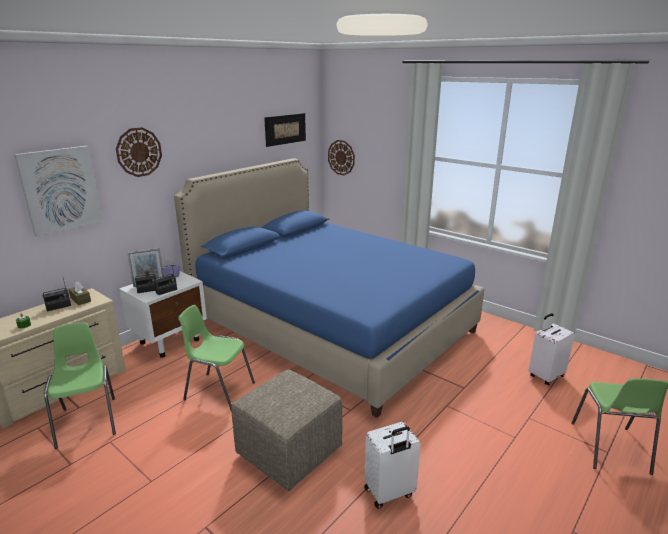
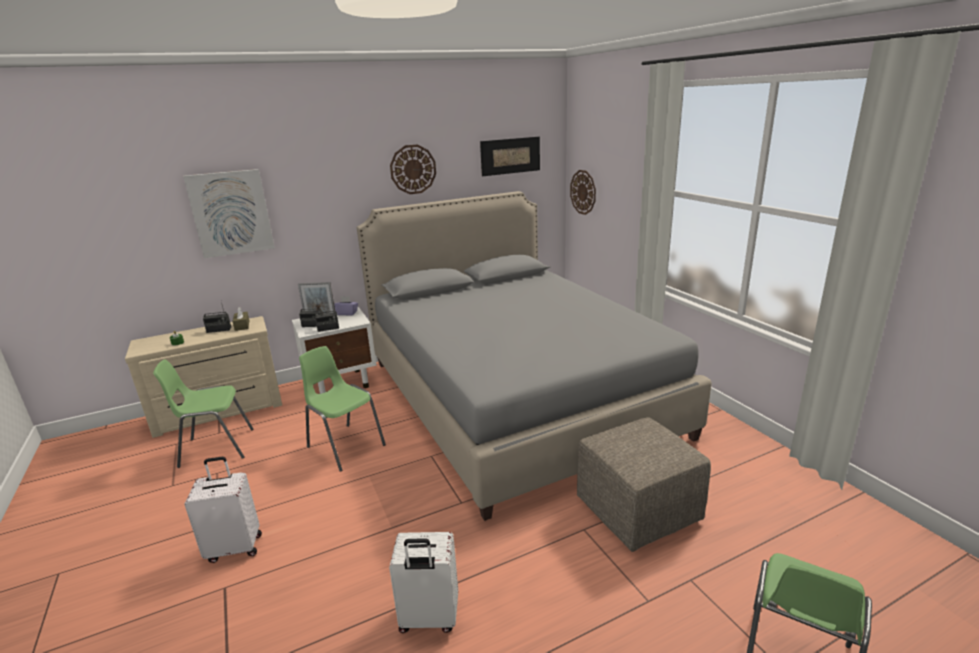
camera: 25 degrees right, 0 degrees up
(88, 421) = (216, 448): green chair -> green chair turned 105 degrees counterclockwise
(139, 152) = (317, 177): wall clock -> wall clock (413, 169)
(289, 451) = (362, 531): beige ottoman -> beige ottoman (638, 510)
(331, 325) = (515, 397): blue bed -> grey bed
(545, 376) = (762, 526): white suitcase -> white suitcase (235, 547)

